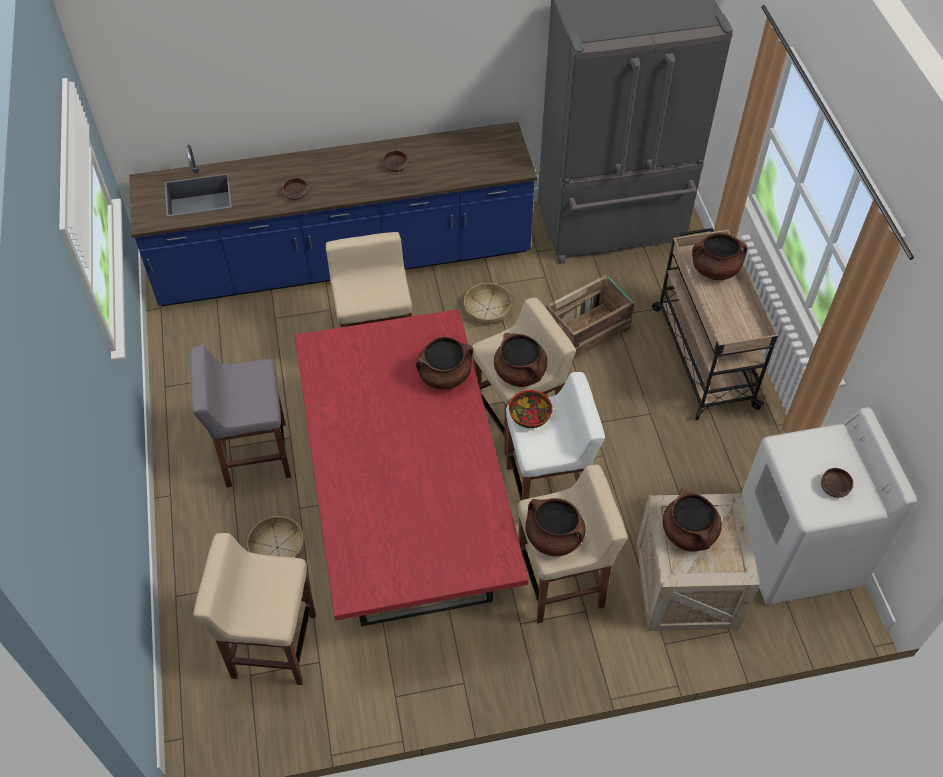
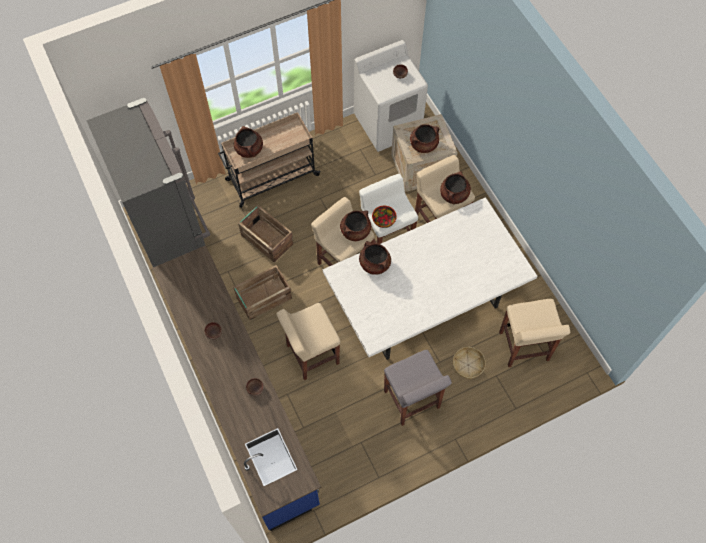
camera: 105 degrees left, 10 degrees up
(408, 513) = (423, 303): red dining table -> white dining table
(487, 309) = (263, 298): basket -> crate

